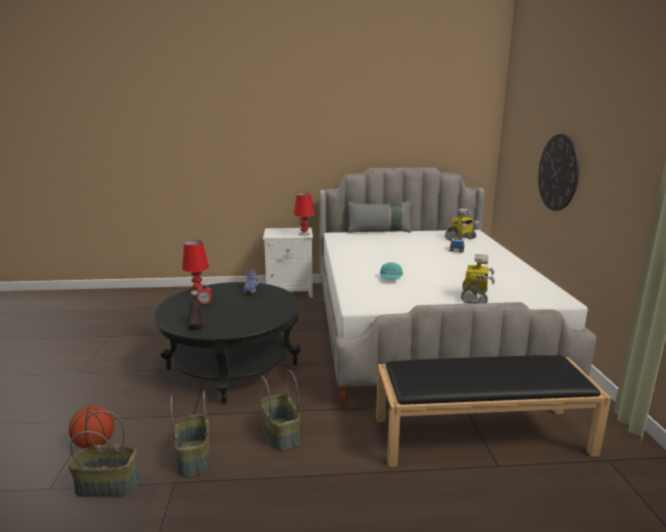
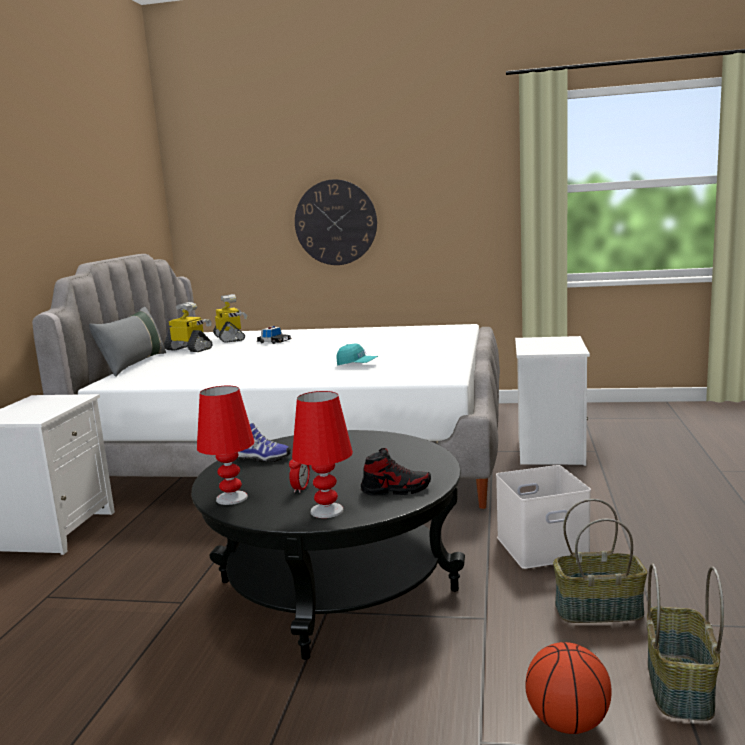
camera: 75 degrees left, 5 degrees down
(281, 434) = (543, 546): basket -> white storage box
(304, 234) = (71, 398): red table lamp -> red table lamp (326, 510)
(475, 297) = (438, 344): toy robot -> toy robot (190, 349)
(482, 435) = (549, 450): black bench -> white nightstand

